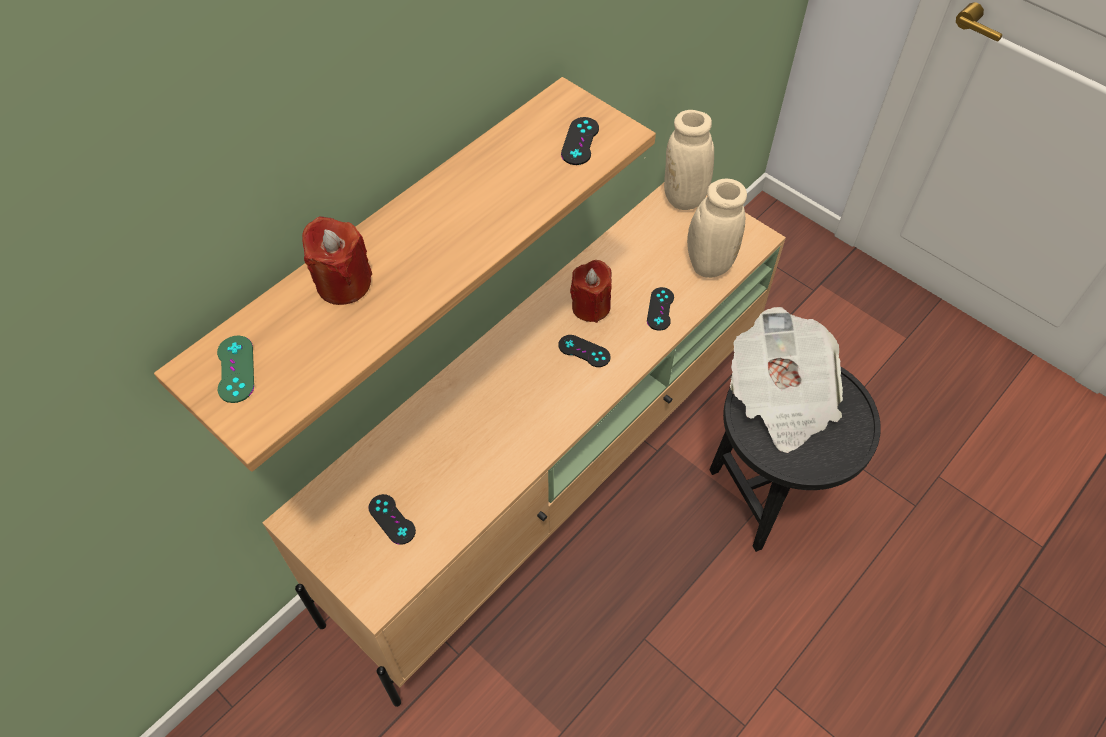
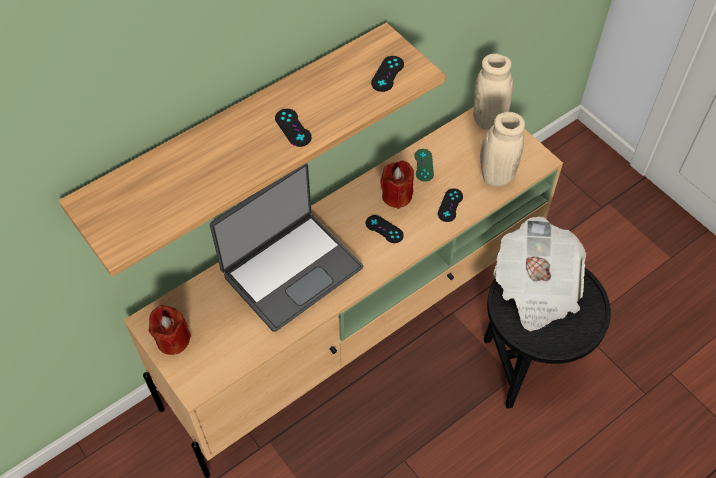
camera: 10 degrees right, 0 degrees up
(235, 369) = (113, 205): green game controller -> green game controller (423, 165)
(343, 283) = (197, 156): red candle -> red candle (173, 340)
(392, 519) = (216, 332): black game controller -> black game controller (293, 128)
(475, 421) = (291, 270): none -> laptop

